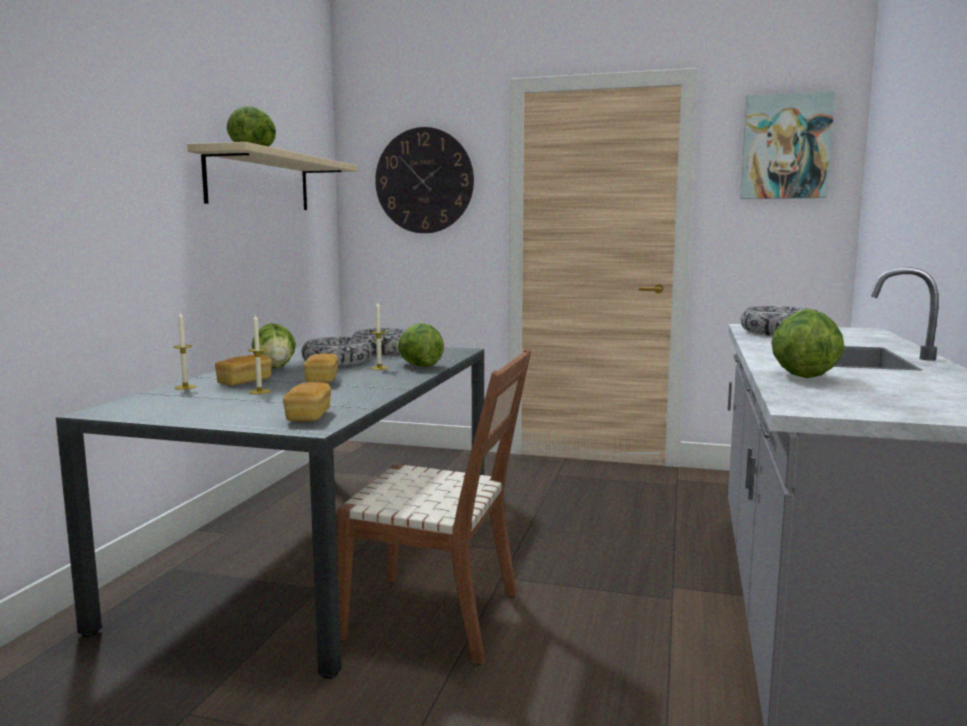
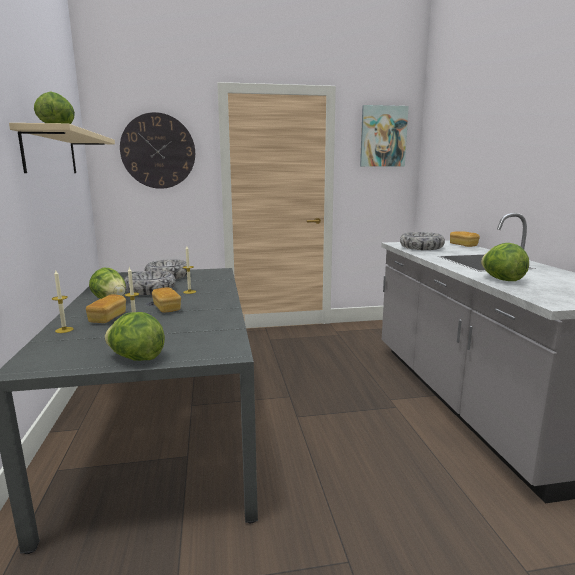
camera: 25 degrees left, 5 degrees up
(308, 416) = (211, 343): bread -> bread (463, 245)
(419, 366) = (214, 287): lettuce -> lettuce (136, 358)
(440, 619) = (286, 456): chair -> none

